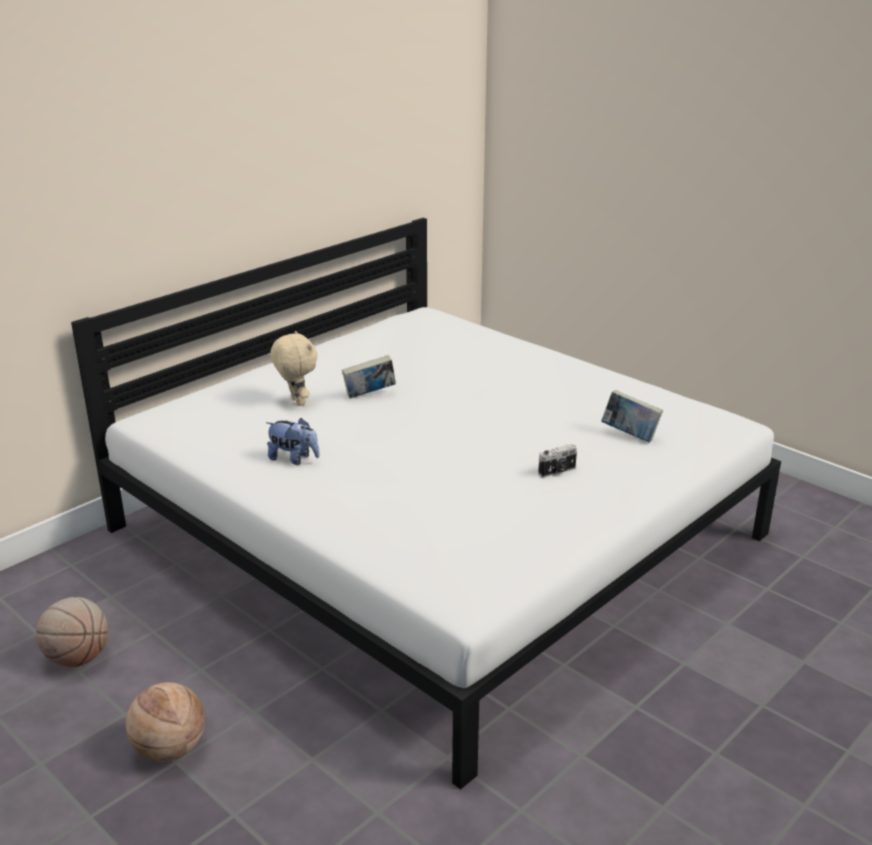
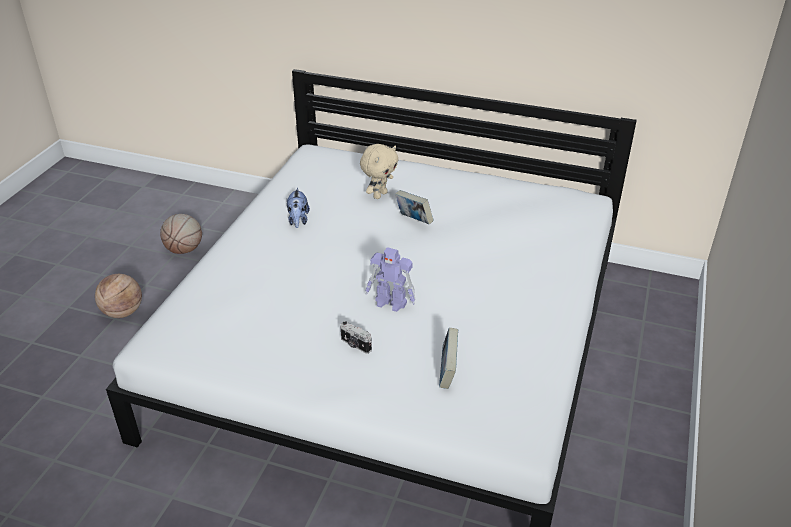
camera: 65 degrees right, 10 degrees up
(503, 438) = (391, 303): none -> toy robot

